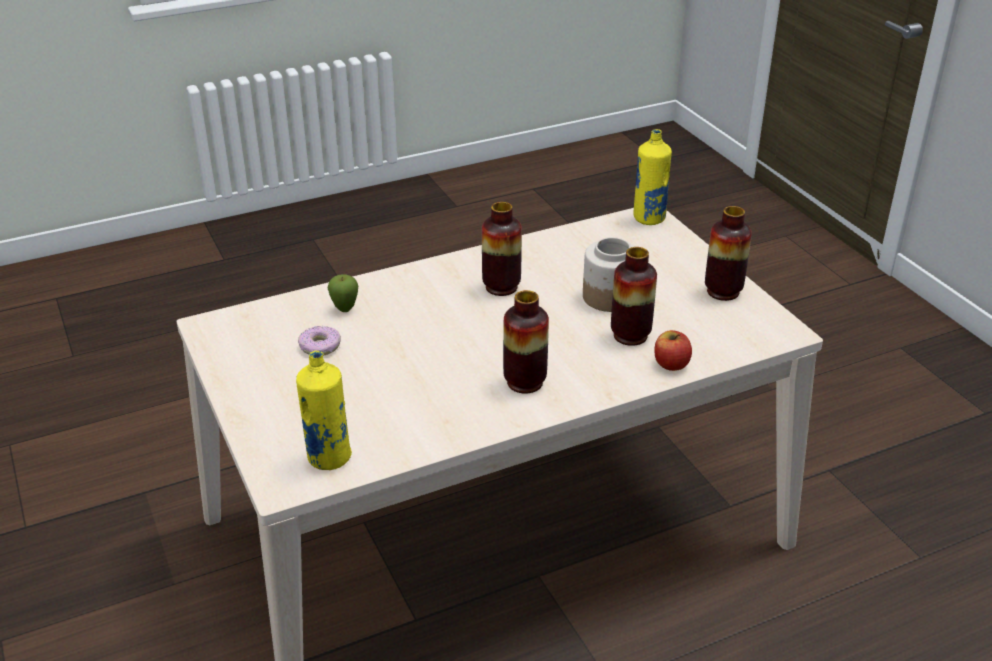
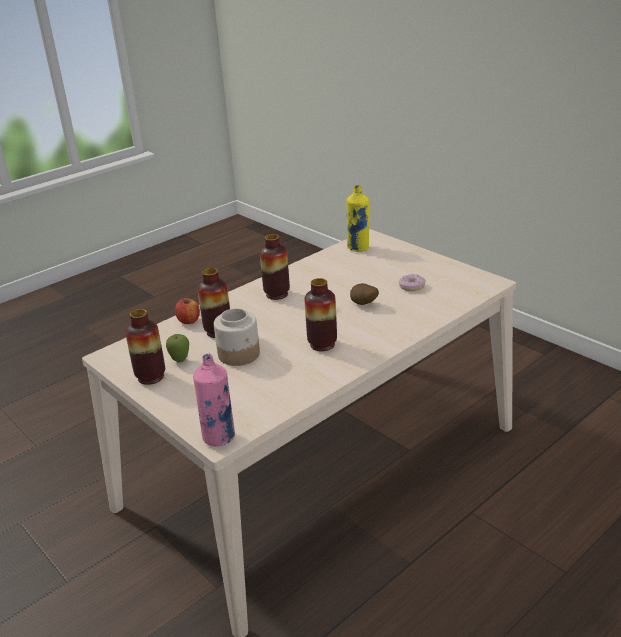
camera: 165 degrees right, 5 degrees down
(345, 309) = (418, 308): apple -> apple (180, 361)
(411, 332) = (363, 304): none -> potato
(649, 218) = (219, 437): yellow bottle -> pink bottle

